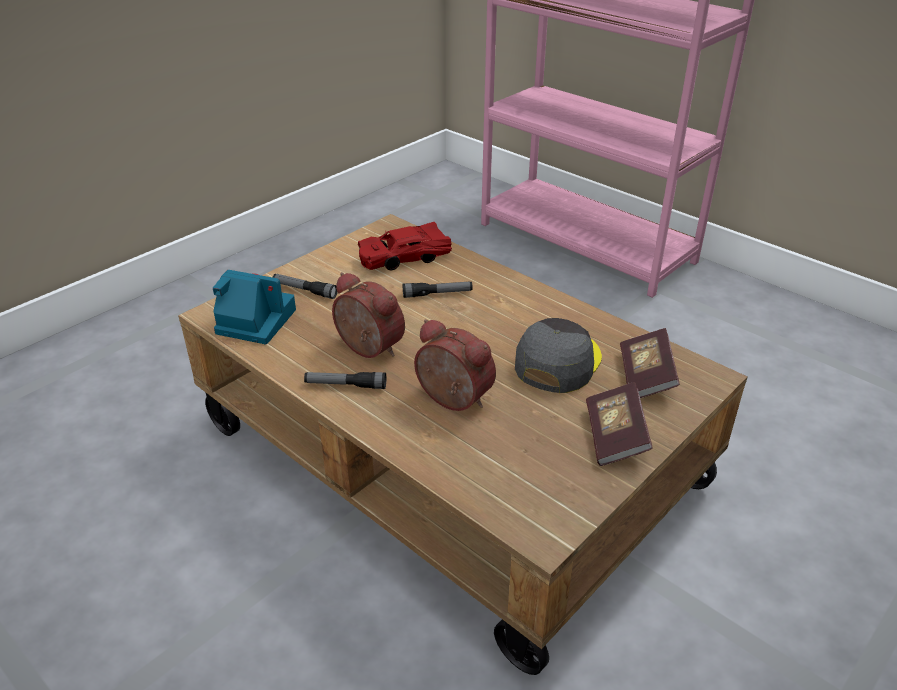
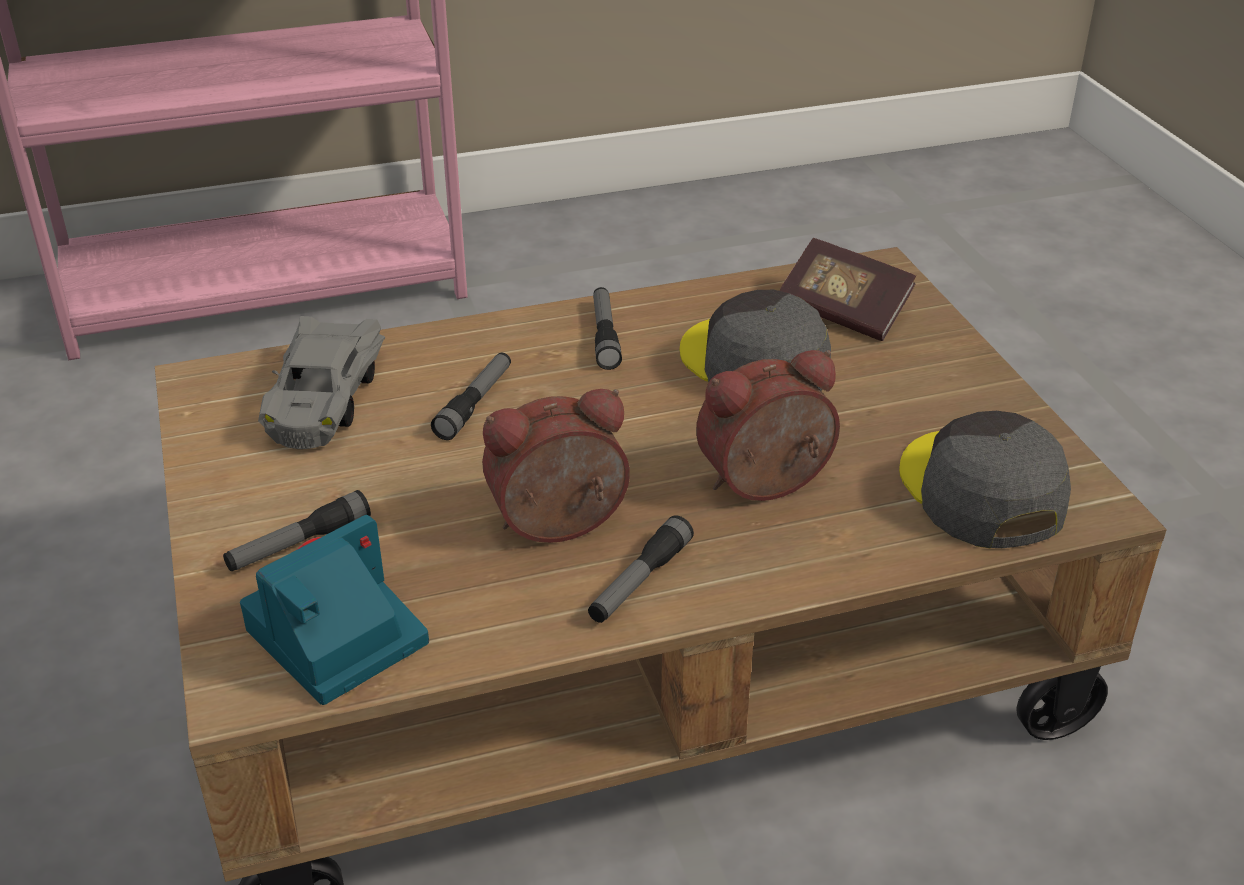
camera: 60 degrees left, 0 degrees up
(404, 257) = (322, 399): red toy car -> grey toy car
(516, 480) = (980, 491): none -> grey cap
(531, 308) = (605, 335): none -> flashlight
(615, 437) = (945, 381): book -> none

